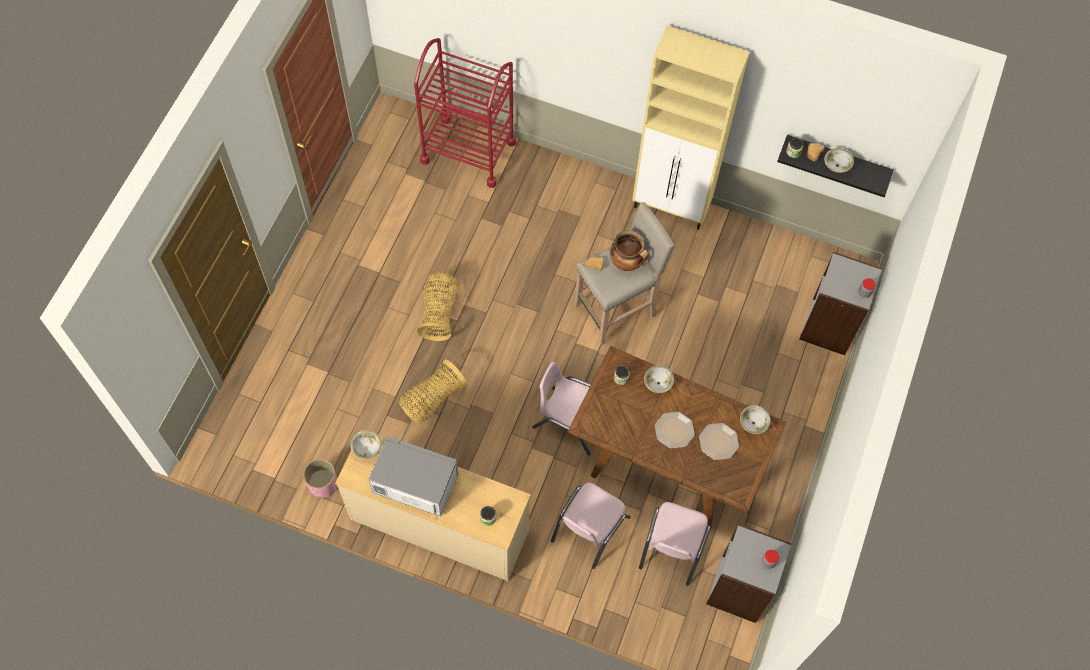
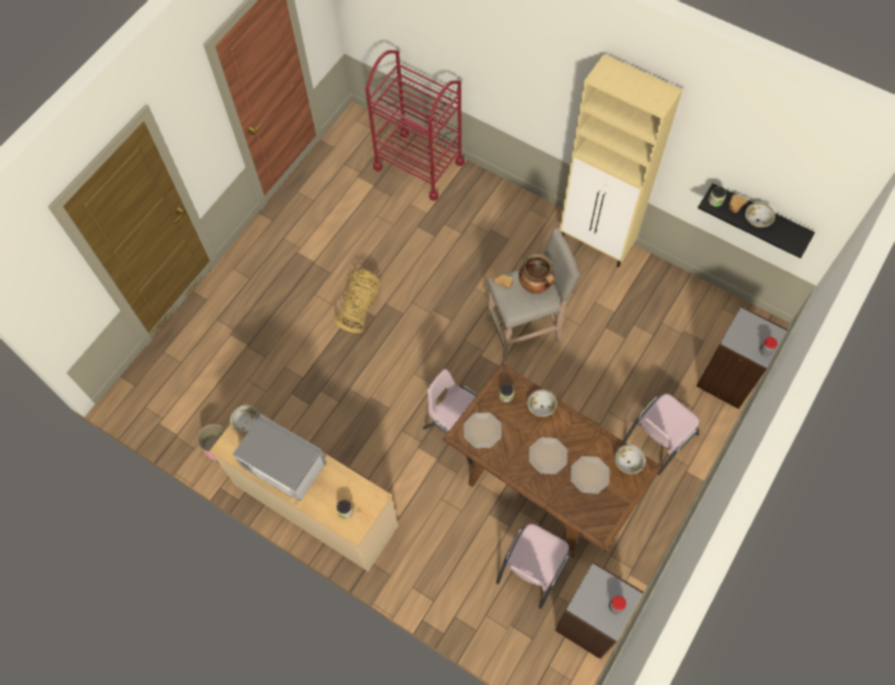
camera: 15 degrees right, 0 degrees up
(432, 399) = (336, 386): basket -> none
(589, 528) = (456, 535): pink chair -> pink chair (658, 438)
(604, 416) = (482, 430): none -> plate

